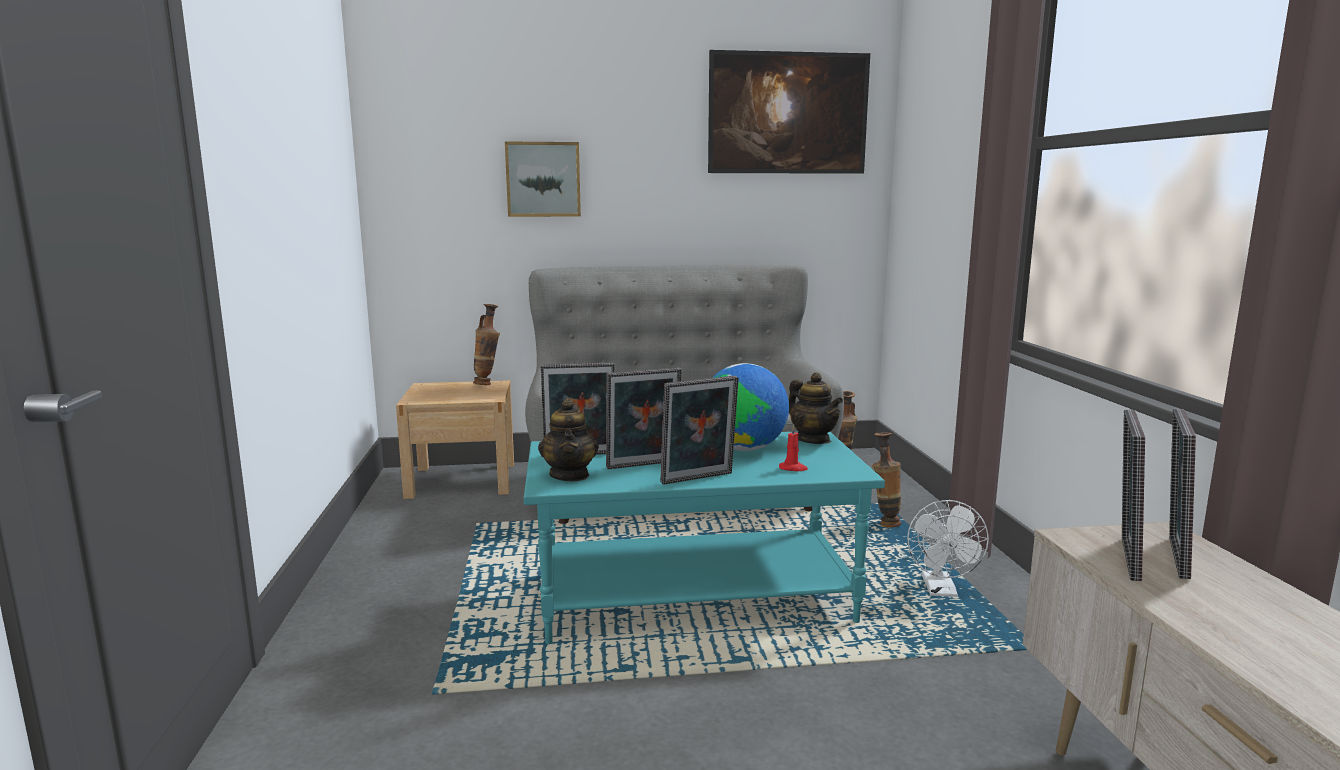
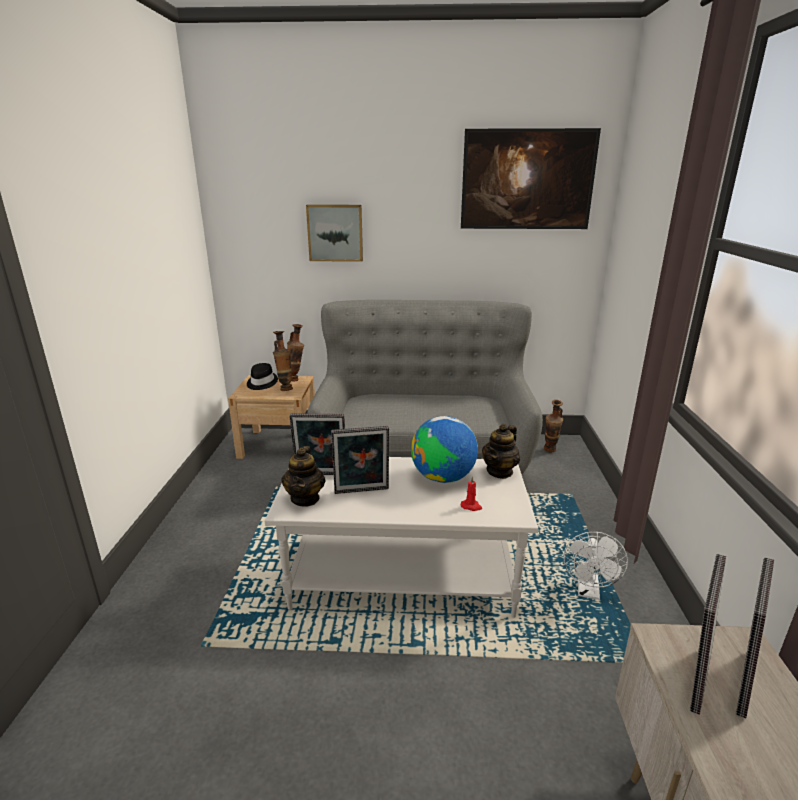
camera: 10 degrees right, 10 degrees up
(438, 389) = (261, 383): none -> black hat
(695, 597) = (403, 575): turquoise coffee table -> white coffee table
(699, 479) = (395, 513): picture frame -> none
(813, 440) = (500, 471): teapot -> teapot turned 60 degrees clockwise
(884, 523) = (565, 515): vase -> vase (285, 389)

